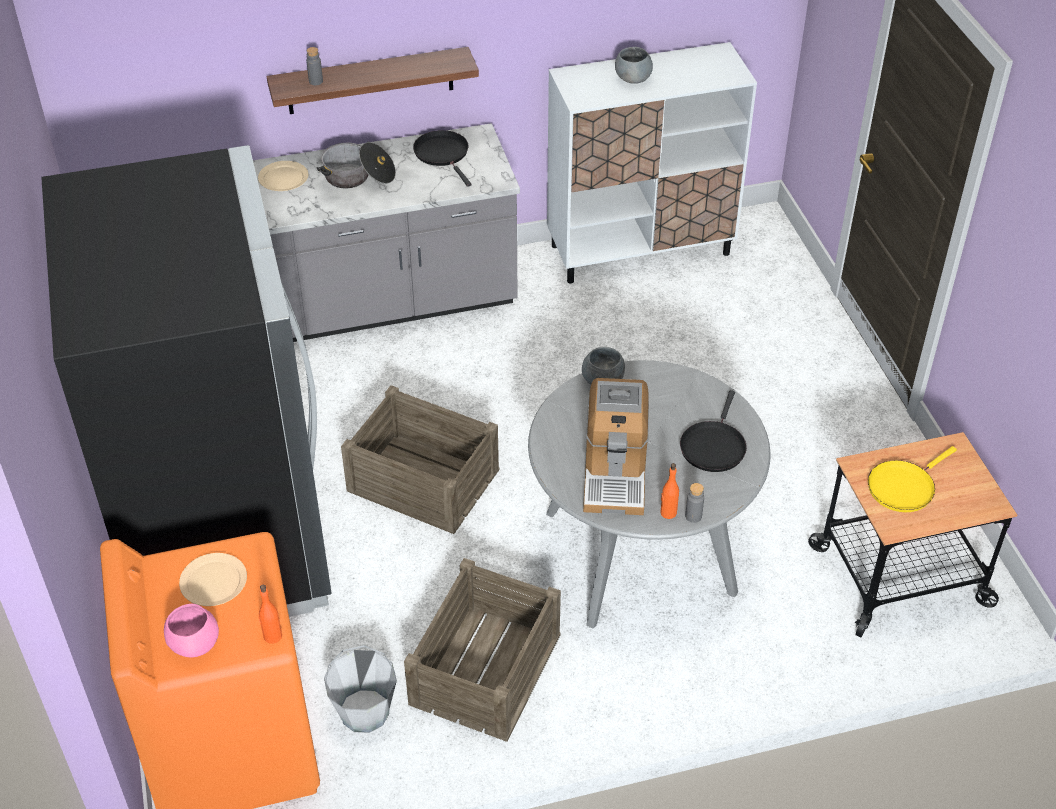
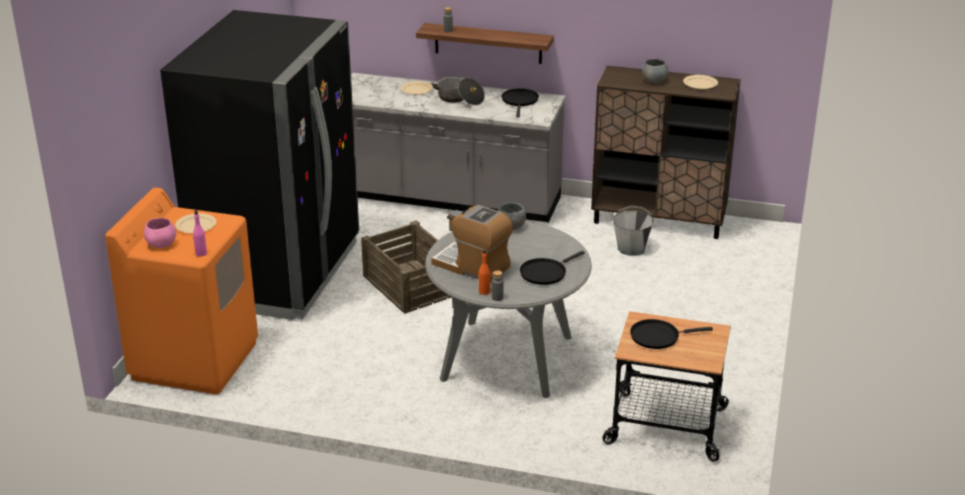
camera: 30 degrees right, 15 degrees down
(272, 636) = (201, 253): orange bottle -> pink bottle
(365, 711) = (277, 371): grey bucket -> grey bucket (631, 248)
(484, 669) = (360, 377): crate -> none
(615, 473) = (472, 266): coffee machine -> coffee machine turned 90 degrees clockwise
(641, 249) = (659, 220): white cabinet -> brown cabinet
(692, 66) = (700, 84): none -> beige plate
(903, 487) = (658, 337): yellow frying pan -> black frying pan

